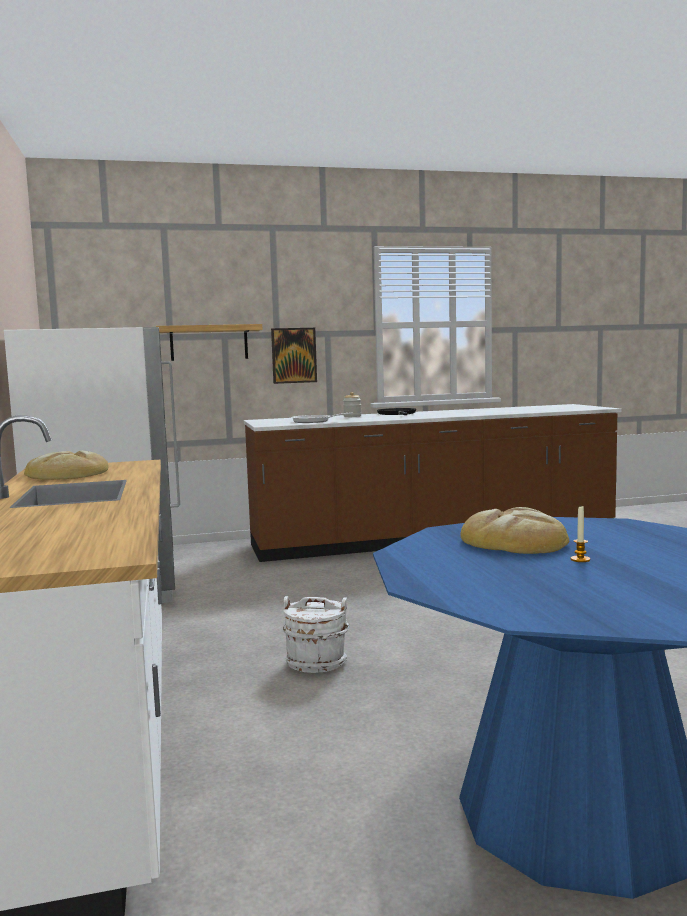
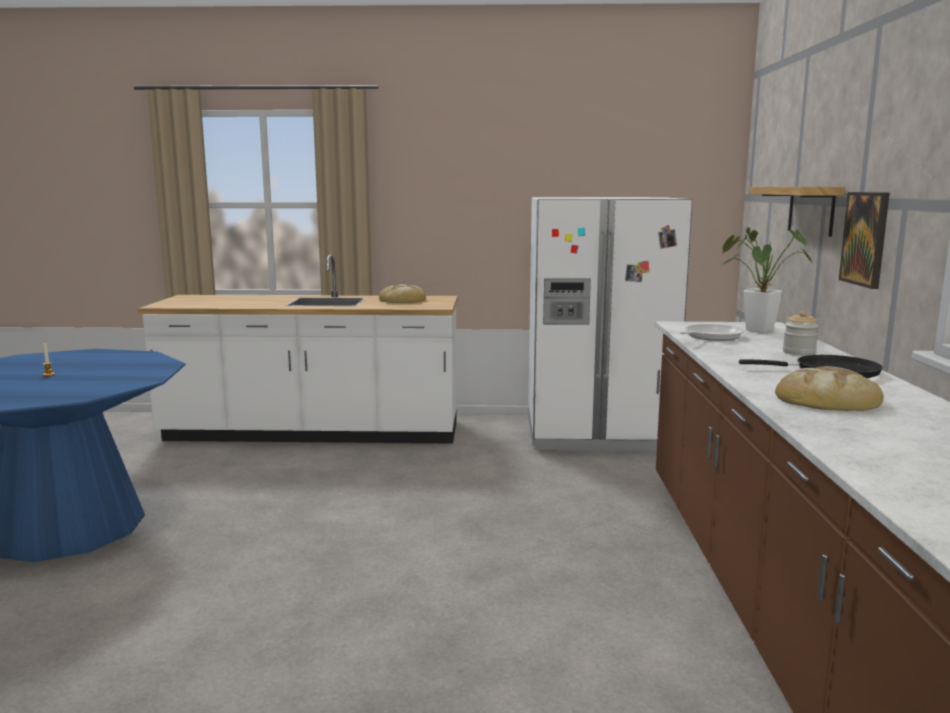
camera: 105 degrees right, 5 degrees up
(280, 420) = (753, 329): none -> potted plant
(317, 662) = (350, 488): white bucket -> none
(514, 541) = (110, 371): bread -> bread (827, 399)

